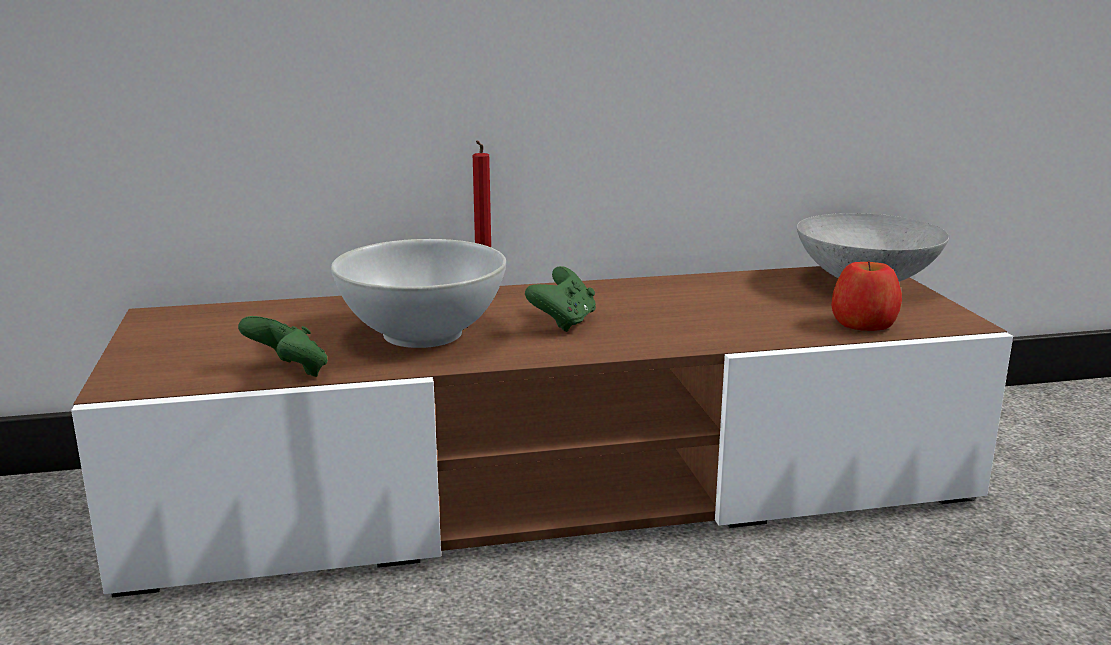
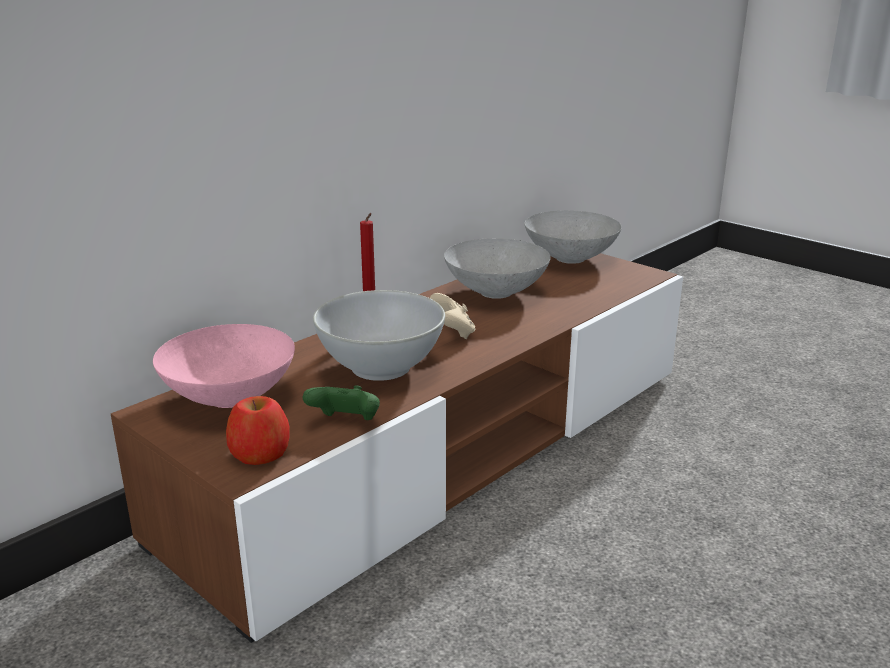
camera: 35 degrees left, 5 degrees up
(238, 321) = (229, 397): none -> pink bowl
(563, 323) = (453, 333): green game controller -> beige game controller
(691, 296) = (494, 292): none -> grey bowl
(864, 324) = (610, 287): apple -> apple (260, 453)

